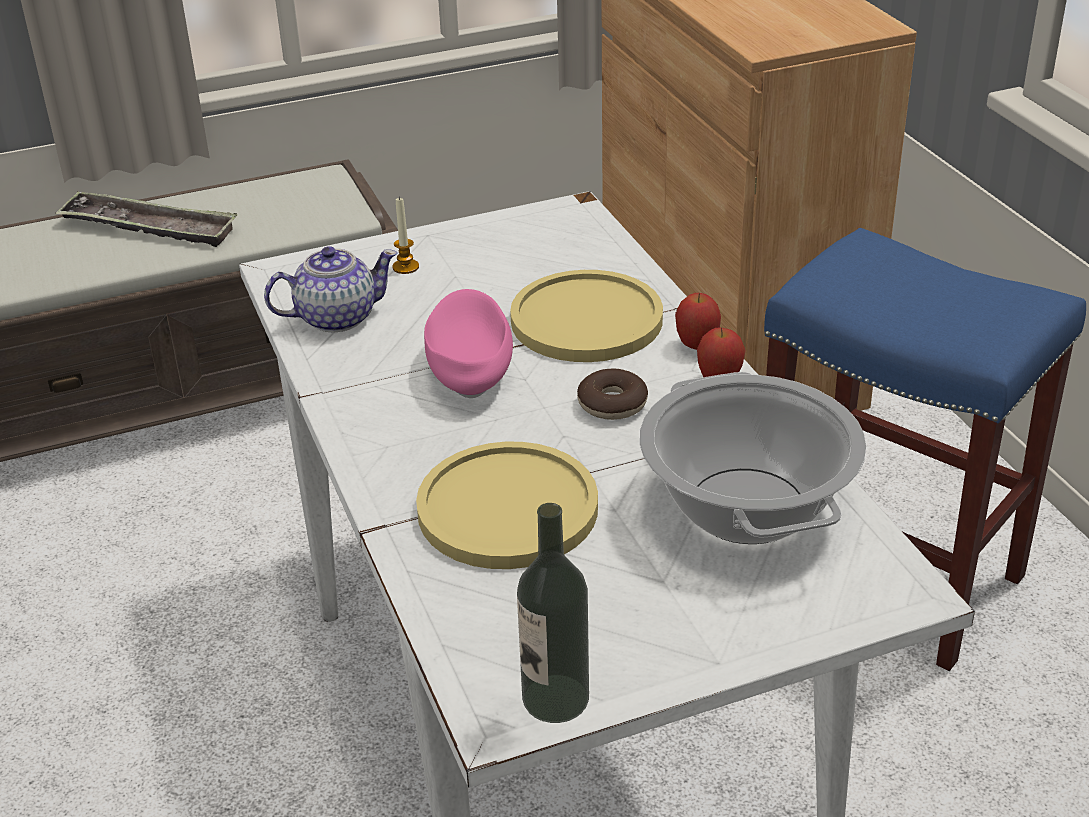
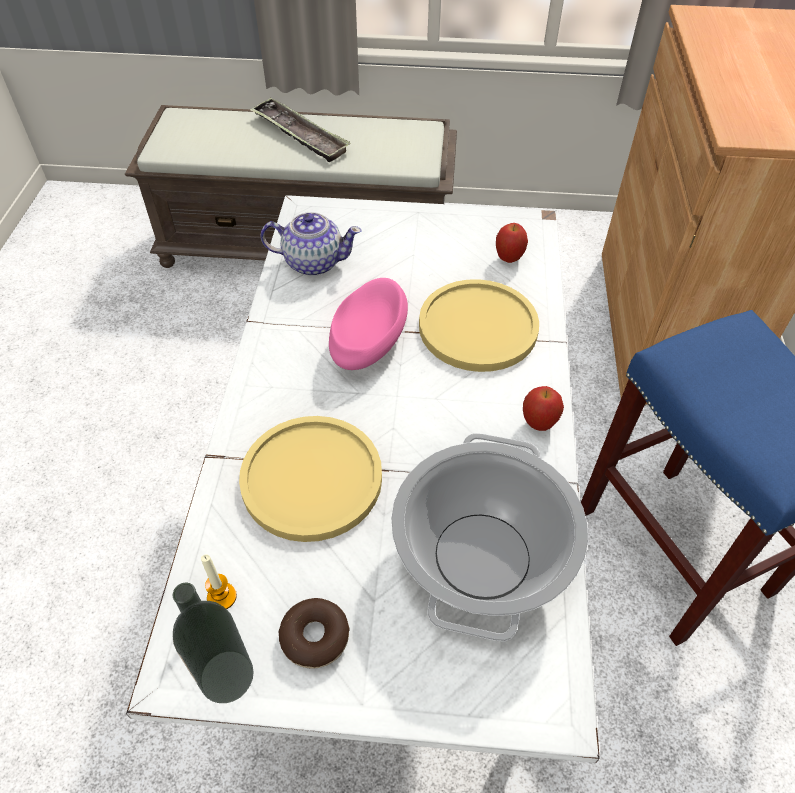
camera: 25 degrees right, 15 degrees up
(405, 267) = (385, 235): candle -> candle (222, 597)
(612, 404) = (446, 413): donut -> donut (315, 637)
(696, 345) = (543, 382): apple -> apple (508, 259)

